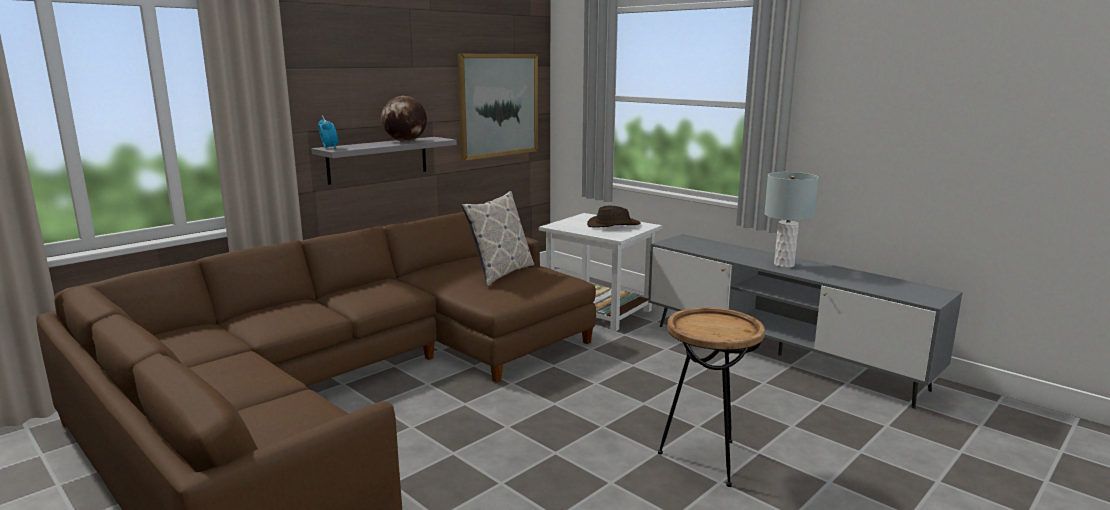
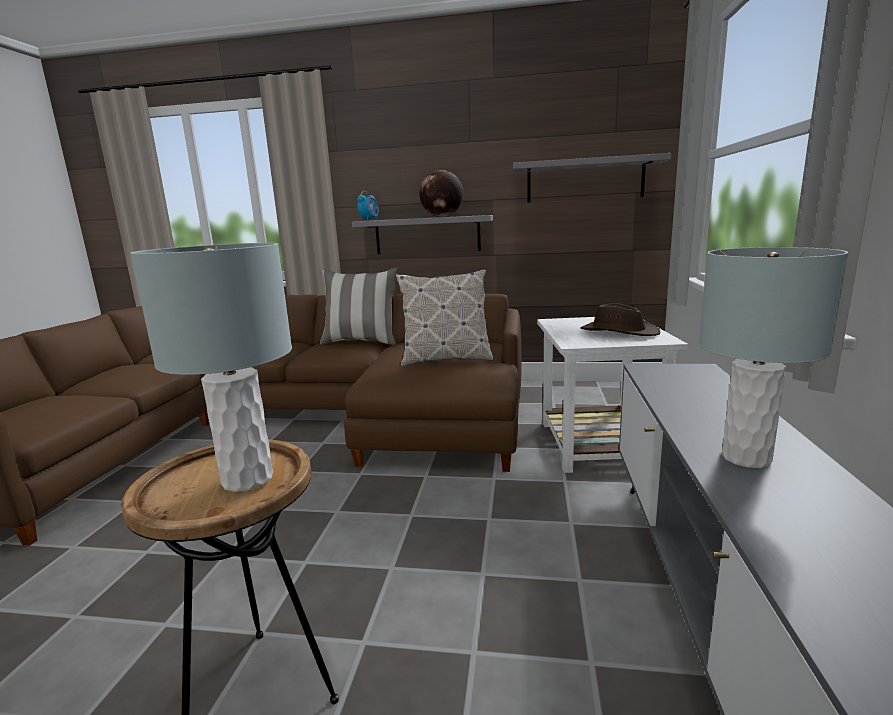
camera: 55 degrees right, 0 degrees up
(373, 282) = (361, 342): none -> pillow
(498, 105) = (585, 180): picture -> grey shelf
(724, 320) = (248, 479): none -> grey table lamp

